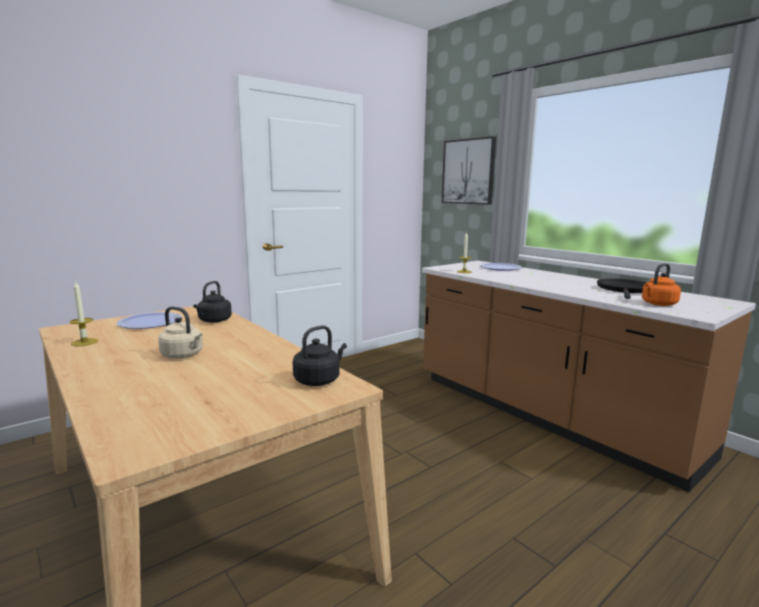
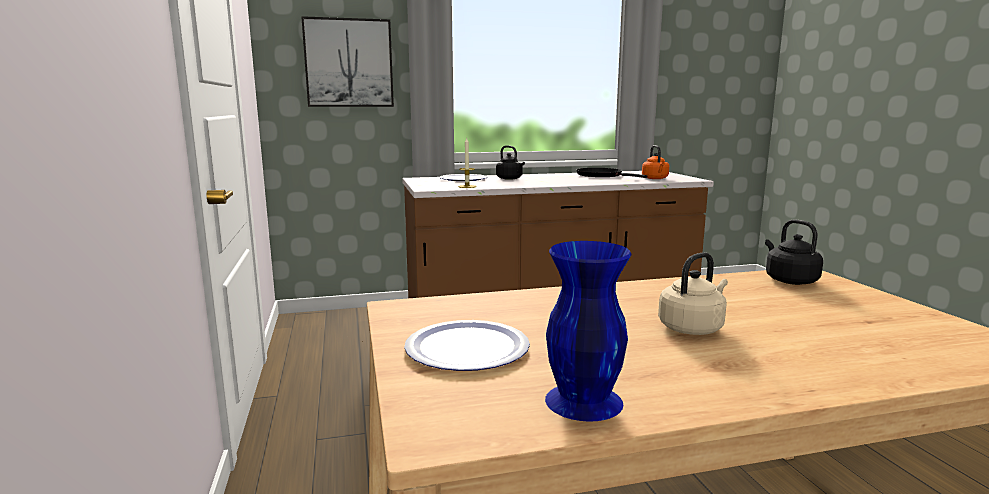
camera: 65 degrees left, 0 degrees up
(84, 342) = (582, 401): candle -> blue vase
(213, 321) = (505, 306): black kettle -> black kettle (510, 179)

